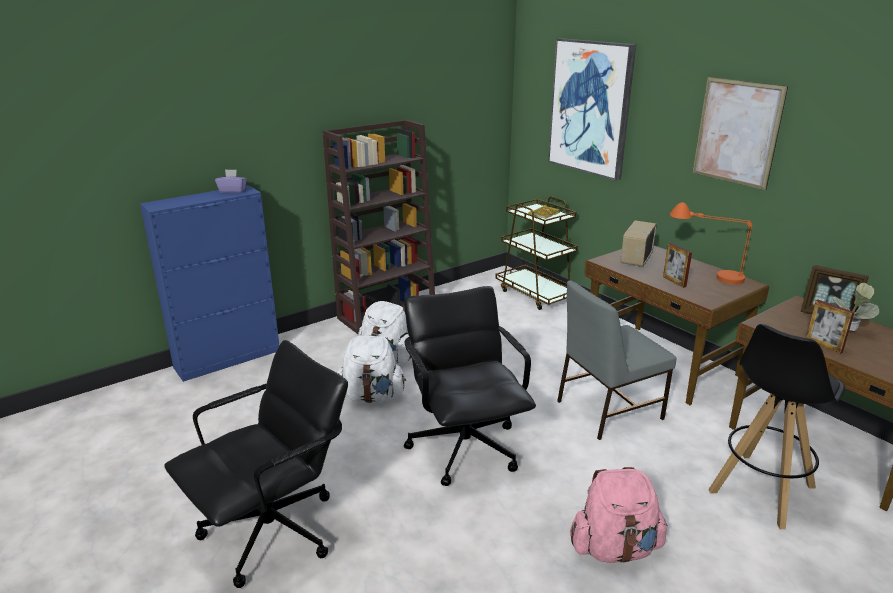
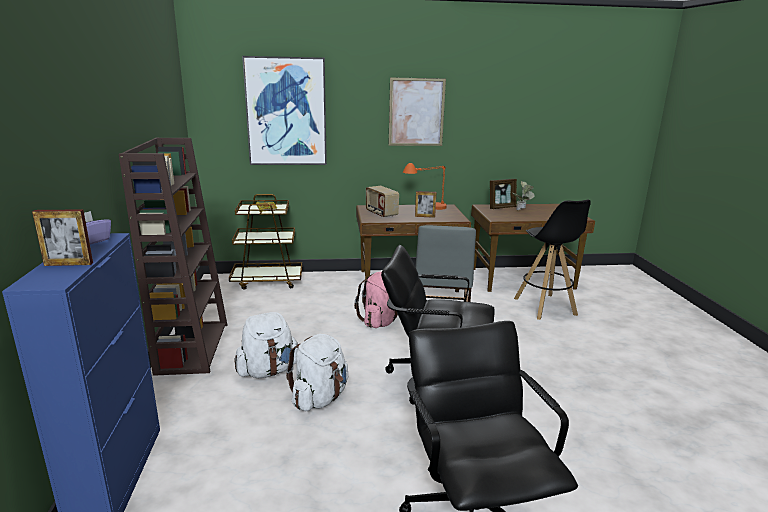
camera: 60 degrees left, 5 degrees down
(615, 548) = (570, 364): pink backpack -> pink backpack (380, 321)
(823, 346) = (531, 217): picture frame -> picture frame (68, 264)

